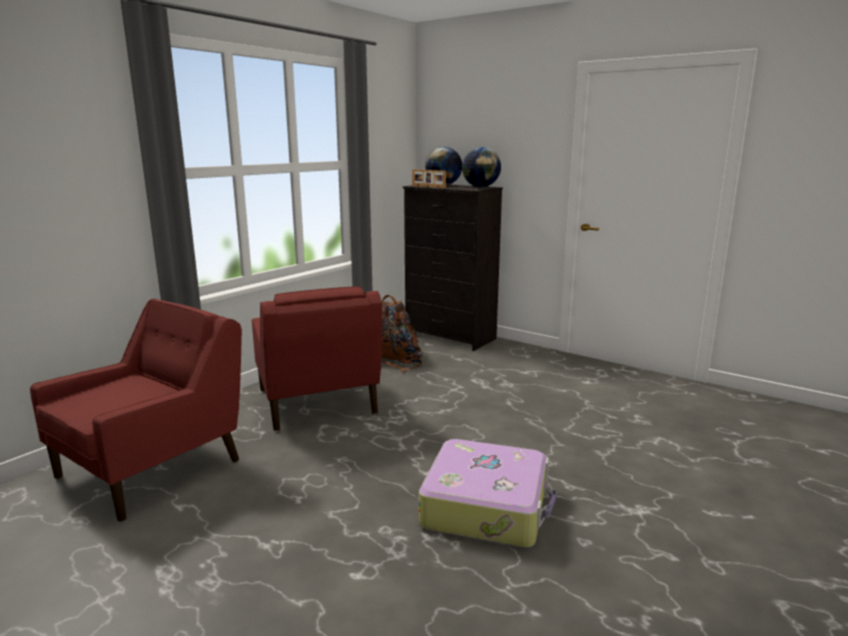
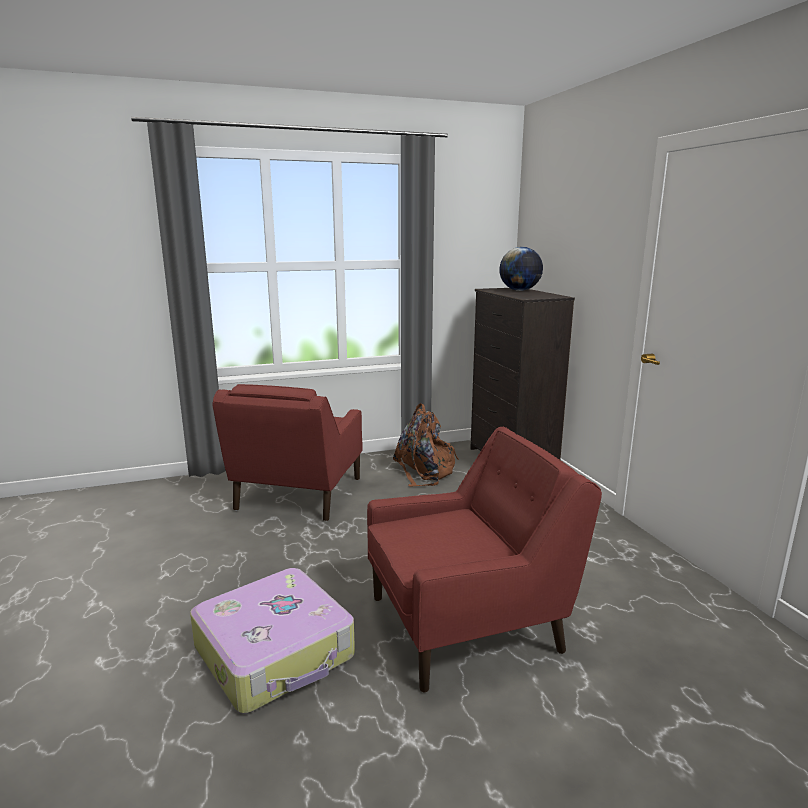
camera: 35 degrees right, 0 degrees up
(153, 467) = (127, 511): red armchair -> red armchair (468, 623)
(428, 186) = (493, 291): picture frame -> none
(481, 187) = (548, 295): globe -> none

